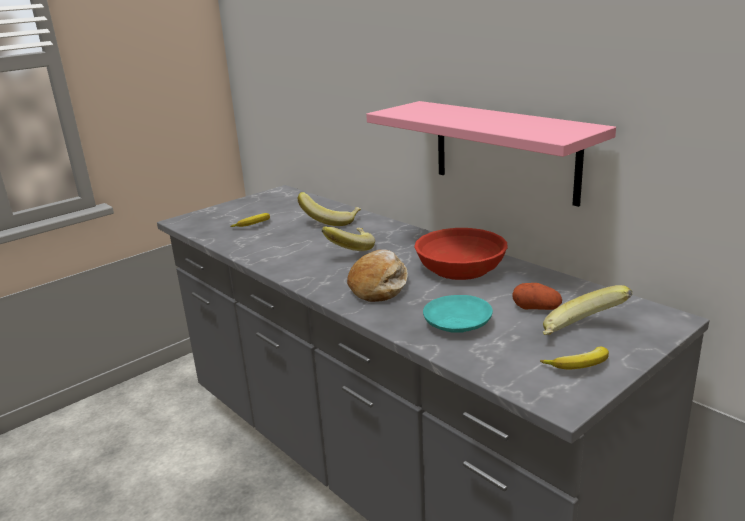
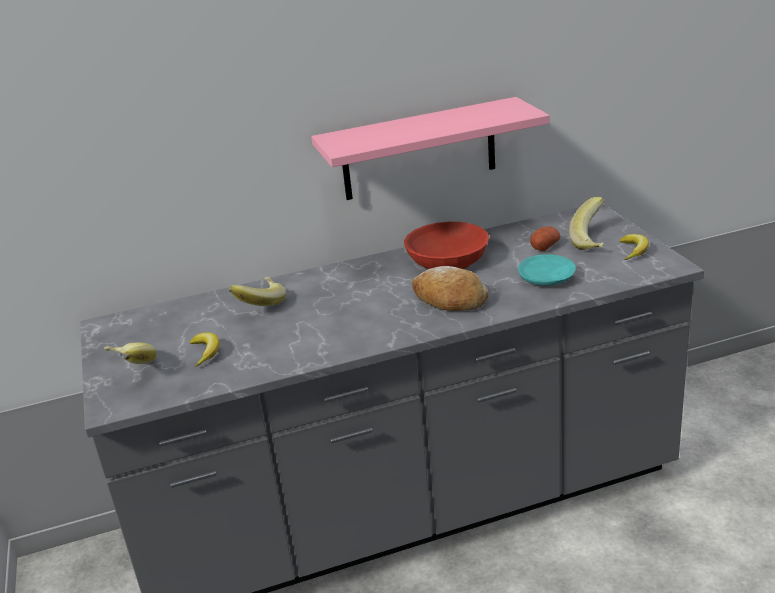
camera: 65 degrees left, 5 degrees up
(349, 250) = (352, 303): banana -> banana (129, 370)

